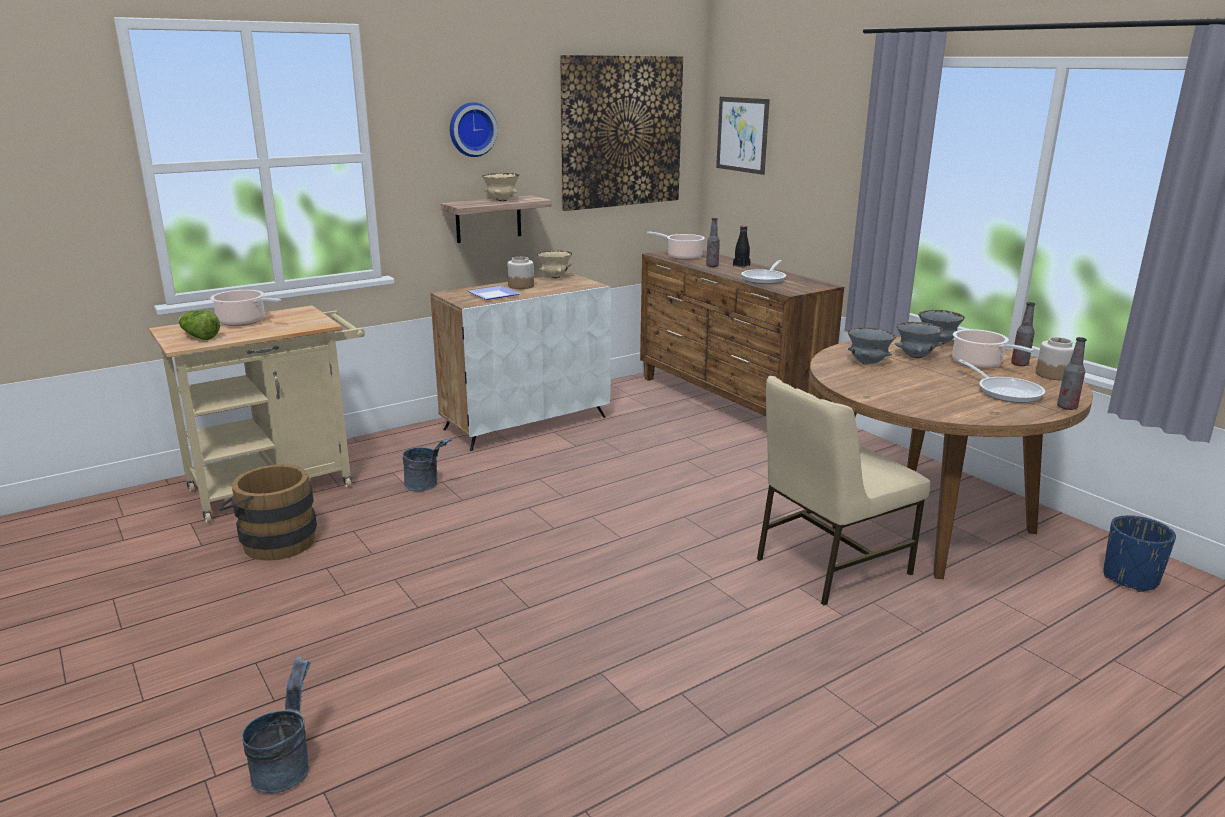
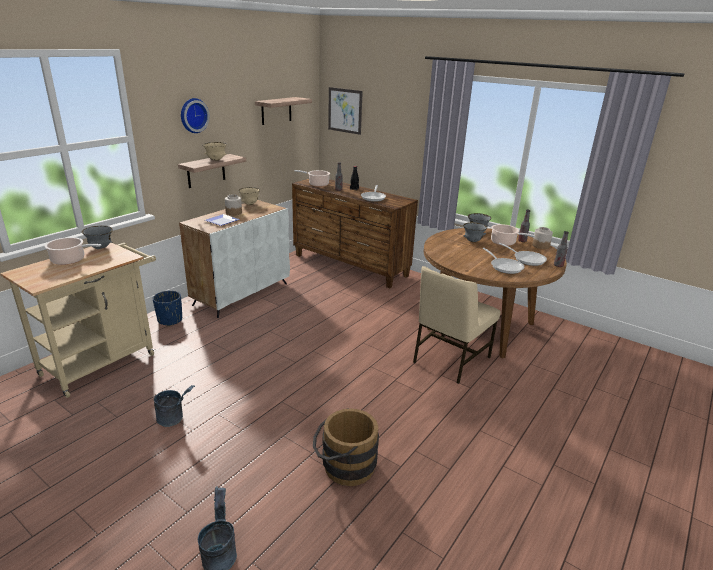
camera: 20 degrees left, 5 degrees up
(199, 337) = (47, 277): lettuce -> none
(273, 542) = (122, 403): brown bucket -> brown bucket (344, 466)
(426, 485) = (202, 346): grey bucket -> grey bucket (174, 419)
(621, 132) = (276, 111): picture -> shelf
(867, 363) = (453, 248): grey bowl -> grey bowl (100, 248)
(949, 398) = (504, 266): none -> frying pan
(1131, 578) = (582, 342): blue planter -> blue planter (170, 320)

